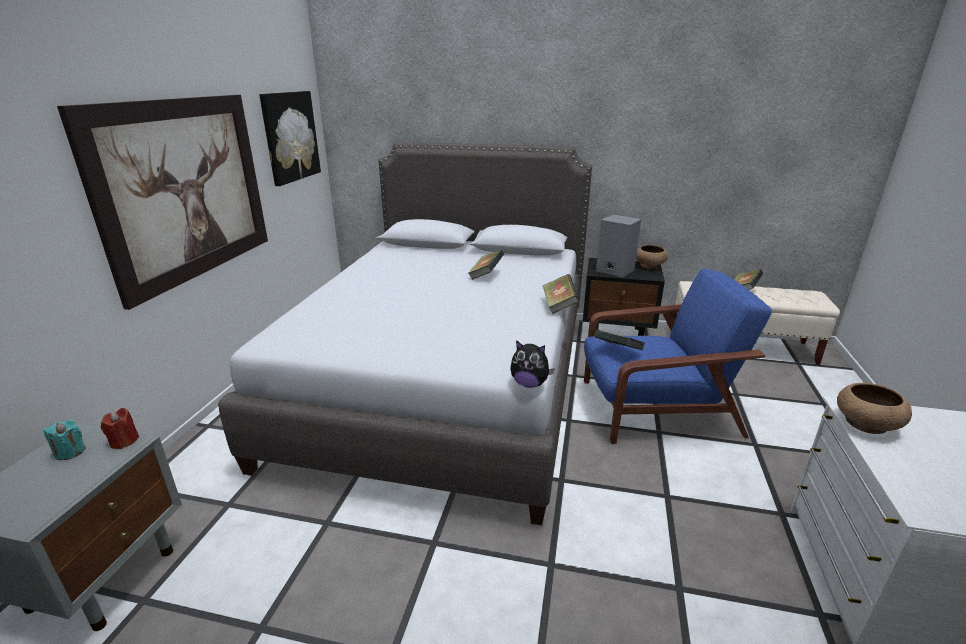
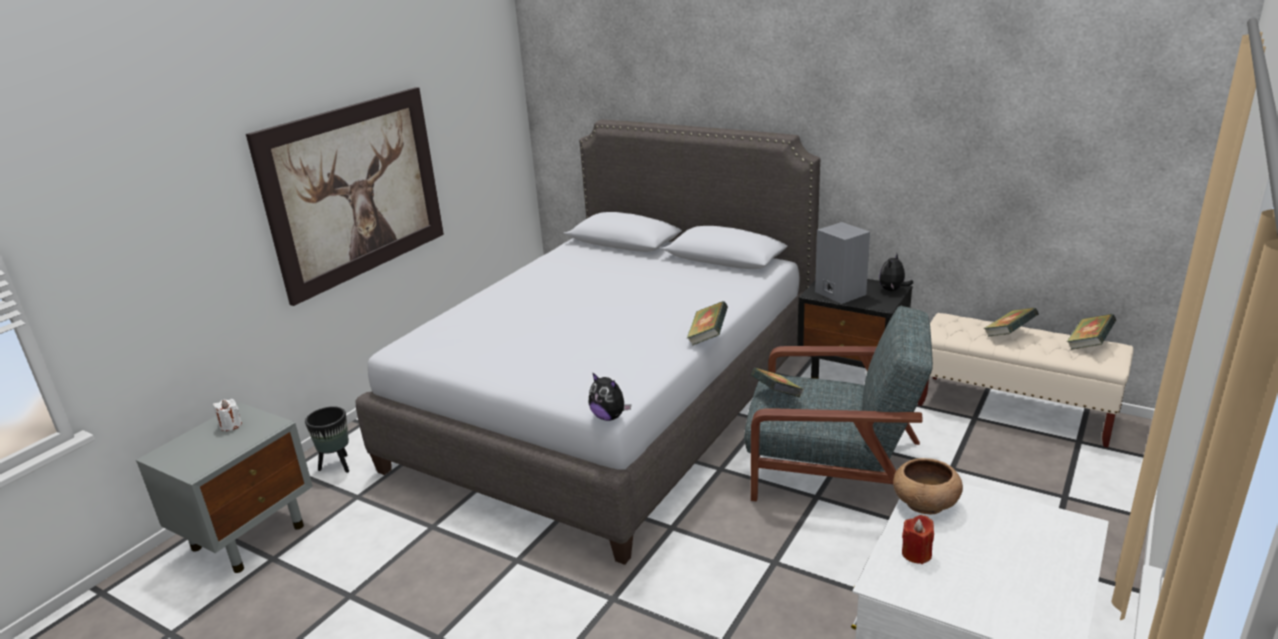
camera: 20 degrees right, 0 degrees up
(70, 452) = (230, 425): turquoise candle -> white candle
(124, 441) = (269, 422): red candle -> red candle (916, 554)
(193, 474) = (337, 466): none -> black planter
(290, 136) = (479, 118): picture -> none
(486, 275) = (657, 291): book -> book (1088, 345)
(650, 266) = (892, 290): brown bowl -> plush toy
(655, 407) = (833, 470): blue armchair -> grey armchair

